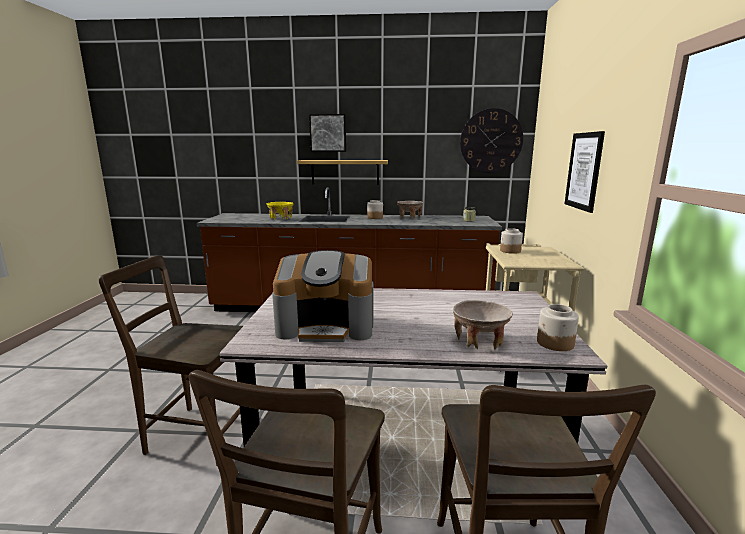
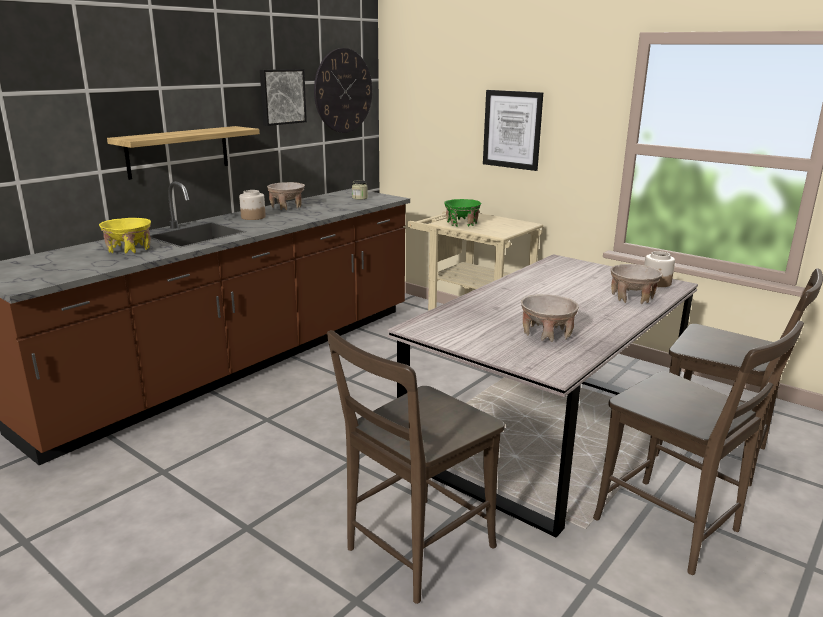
camera: 55 degrees left, 5 degrees up
(327, 326) = (546, 334): coffee machine -> beige bowl
(328, 133) = (145, 87): picture -> picture (281, 96)
(510, 251) = (462, 224): jar -> green bowl

